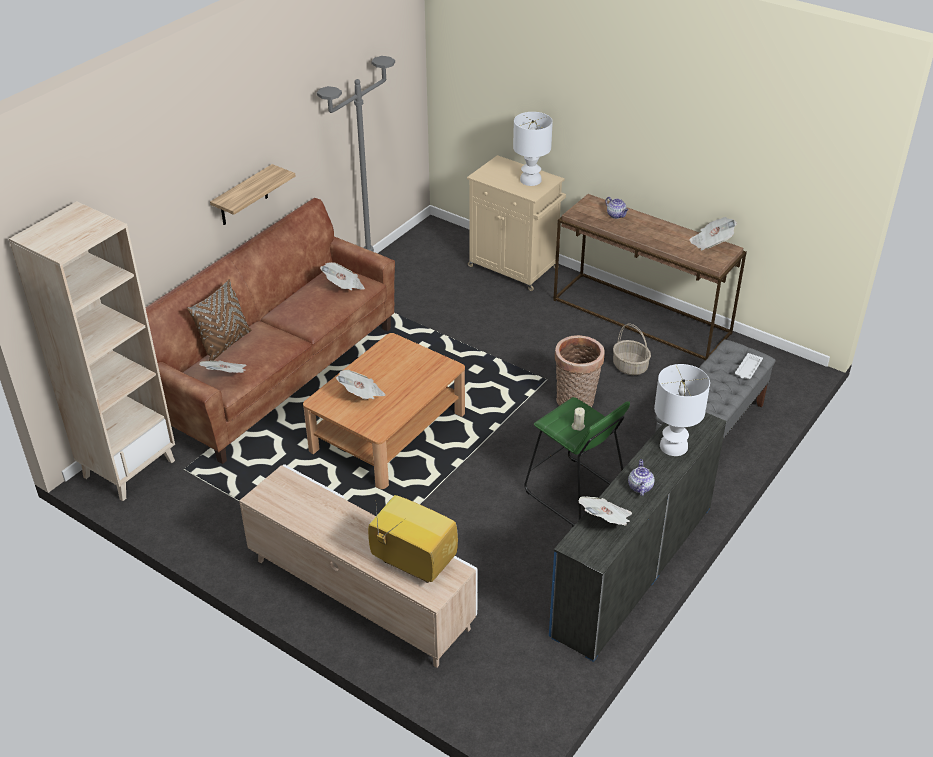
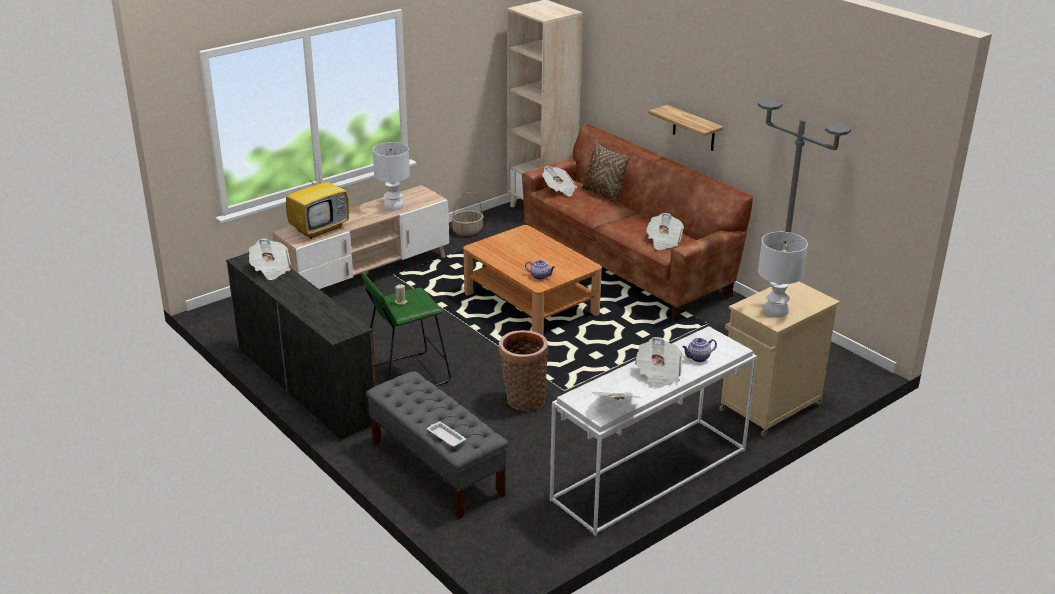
camera: 105 degrees right, 10 degrees down
(361, 394) = (523, 246): newspaper -> newspaper (658, 375)
(630, 367) = (563, 445): basket -> basket (467, 231)
(632, 569) = (305, 384): blue dresser -> brown dresser
(639, 486) = (291, 289): teapot -> teapot (540, 276)
(642, 316) = (650, 476): brown console table -> white console table
(674, 446) = (322, 313): white table lamp -> white table lamp (393, 206)

